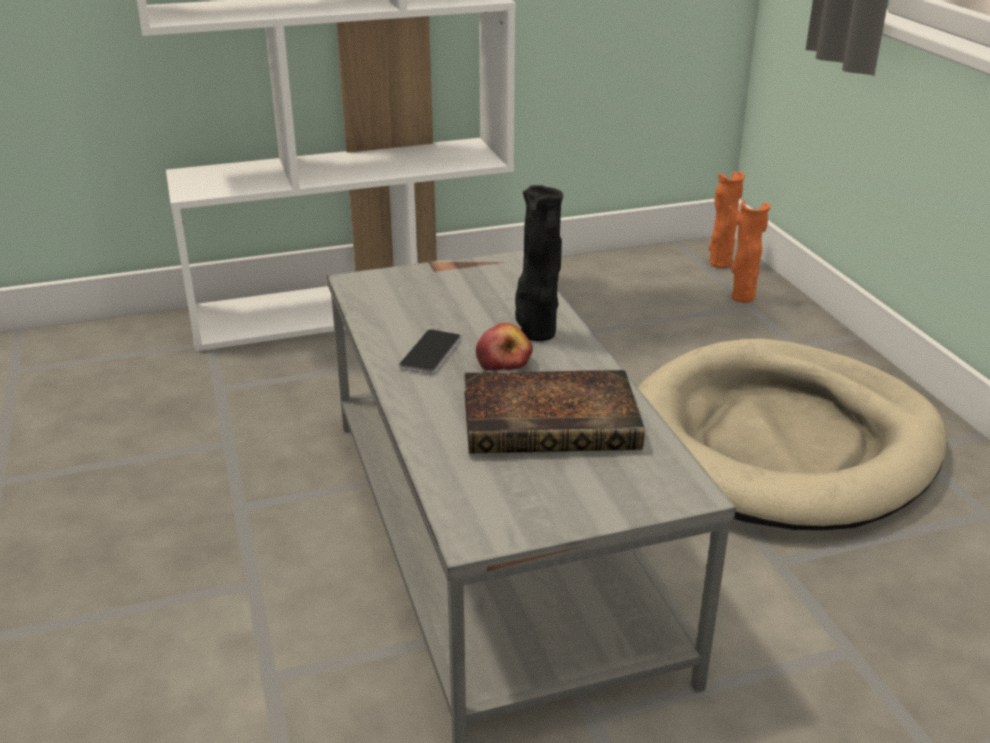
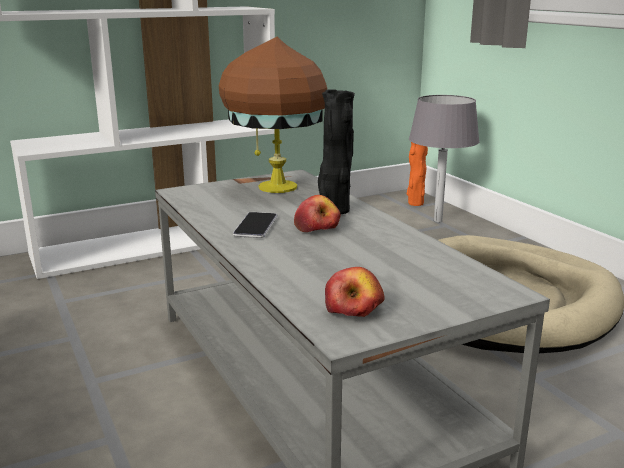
camera: 10 degrees left, 10 degrees down
(477, 282) = (275, 187): none -> brown table lamp
(499, 499) = (354, 309): none -> apple
(554, 421) = (375, 258): book -> none
(742, 297) = (438, 220): orange vase -> grey table lamp

